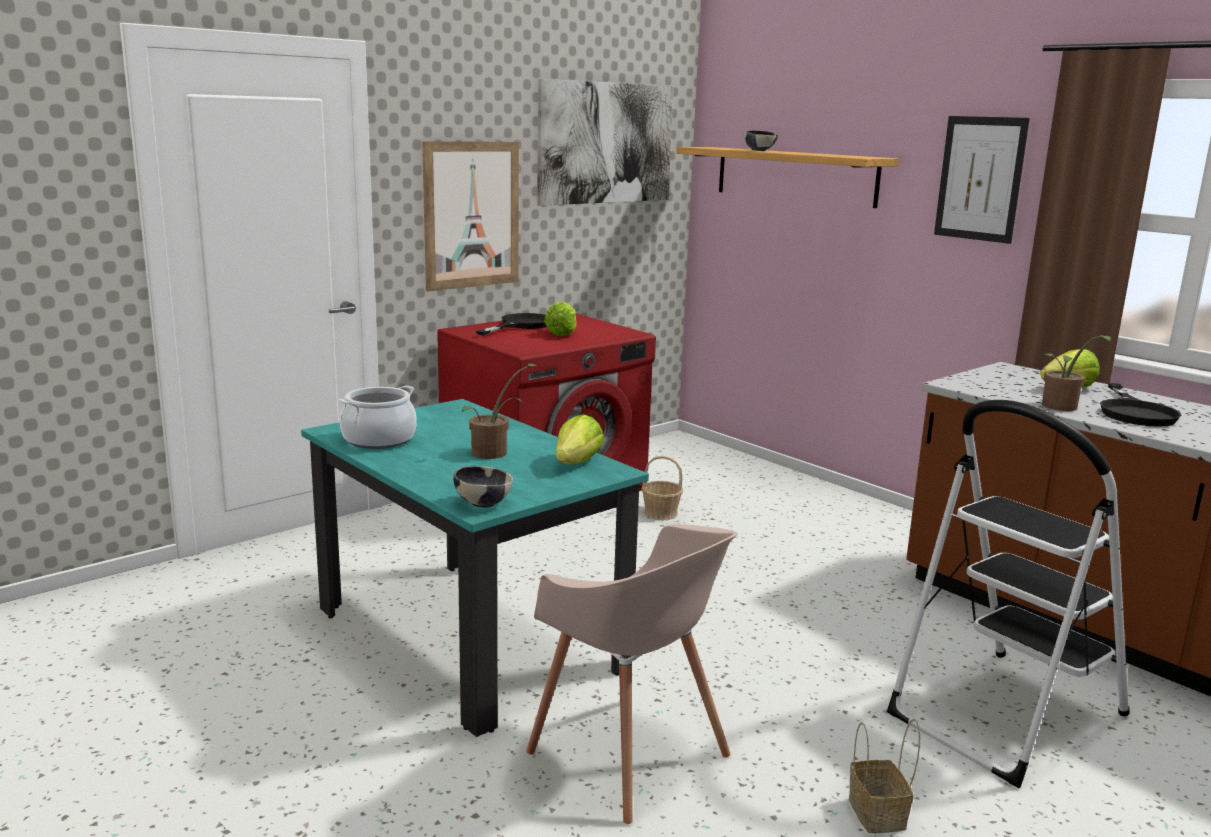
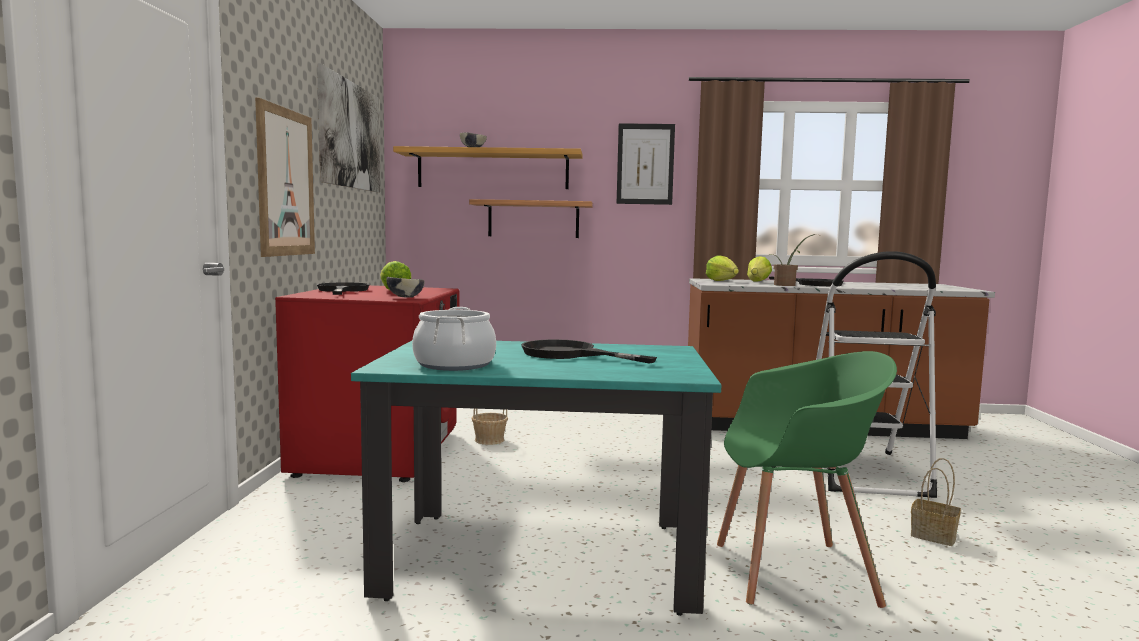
camera: 45 degrees left, 10 degrees down
(482, 503) = (680, 374): bowl -> bowl (405, 297)
(495, 452) = (569, 354): potted plant -> black frying pan
(576, 463) = (639, 349): lettuce -> lettuce (721, 281)
(629, 757) = (796, 573): beige chair -> green chair
(833, 245) = (533, 219): none -> shelf

